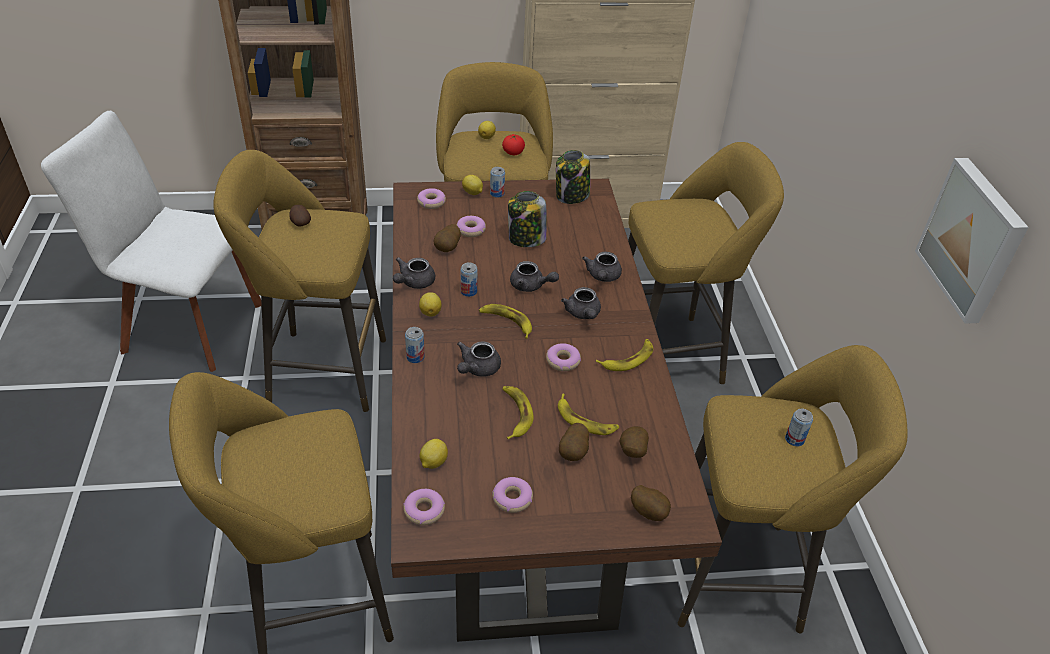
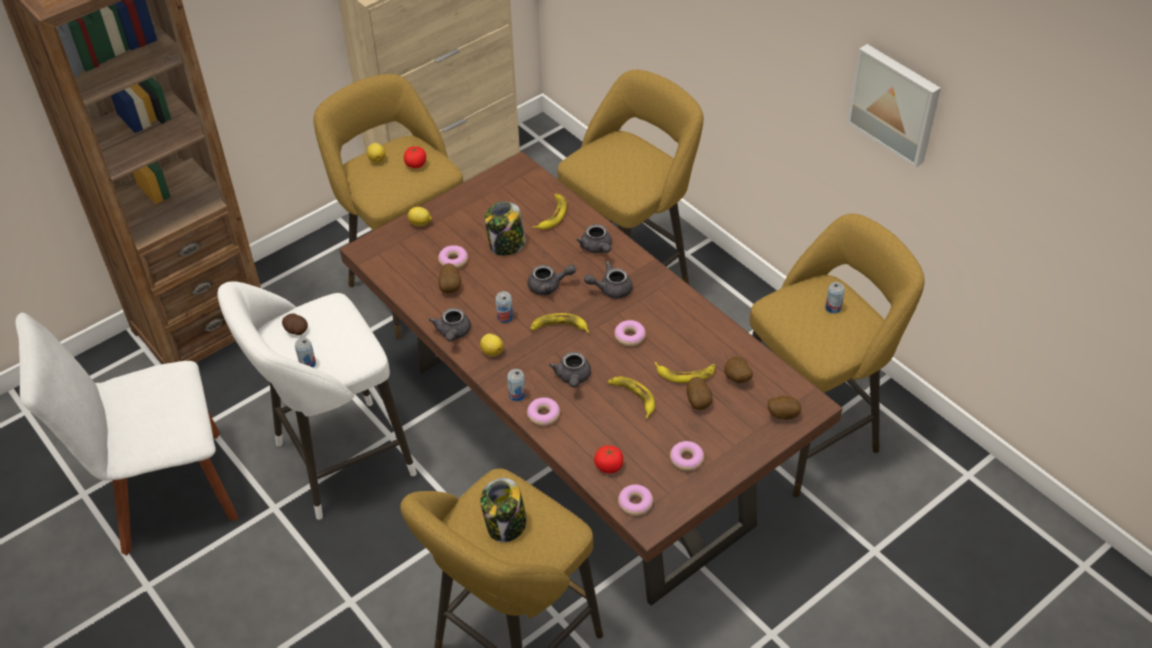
camera: 30 degrees left, 5 degrees up
(319, 370) = (337, 462): yellow stool -> white stool
(431, 202) = (393, 251): donut -> donut (543, 415)
(433, 462) = (608, 466): lemon -> tomato
(497, 193) = (442, 213): can -> can (307, 364)
(571, 196) = (507, 184): jar -> jar (506, 525)
(583, 314) = (610, 289): grey teapot -> grey teapot turned 120 degrees clockwise
(628, 358) = (674, 308): banana -> banana (552, 215)

